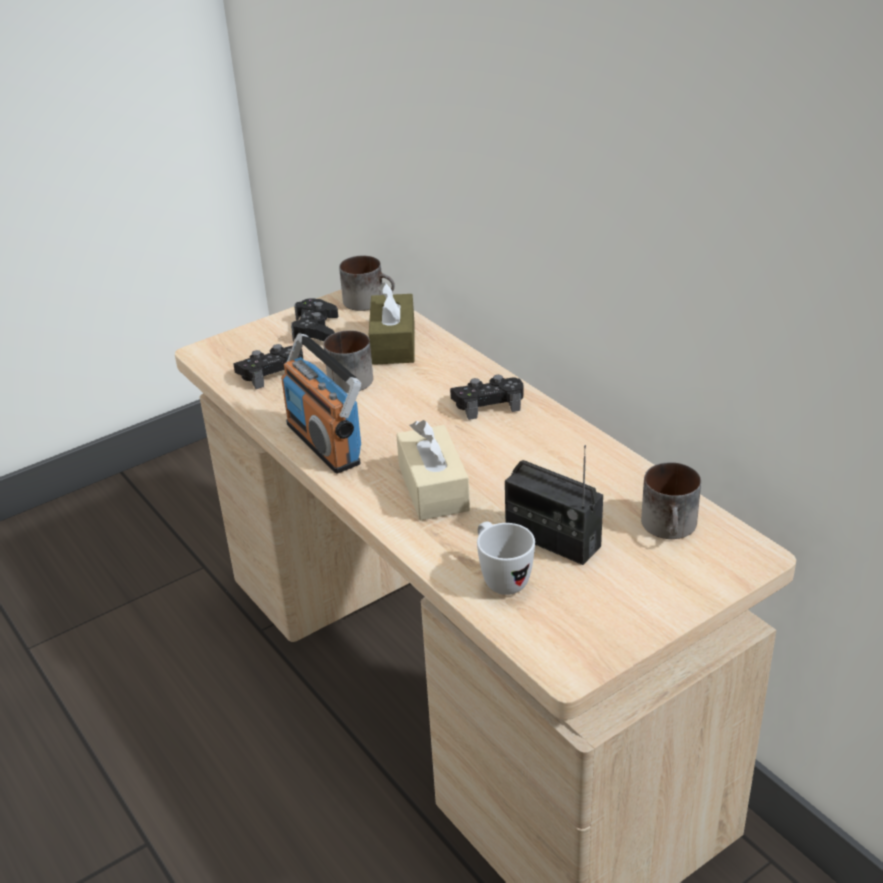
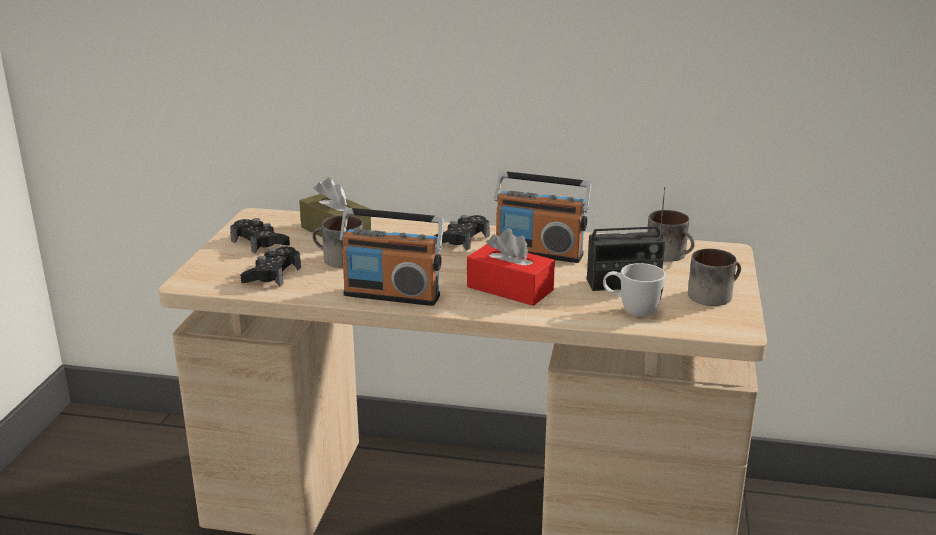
camera: 45 degrees left, 10 degrees down
(369, 301) = (270, 216): mug -> mug (713, 294)
(433, 488) = (510, 288): beige tissue box -> red tissue box
(535, 455) = (539, 252): none -> radio

